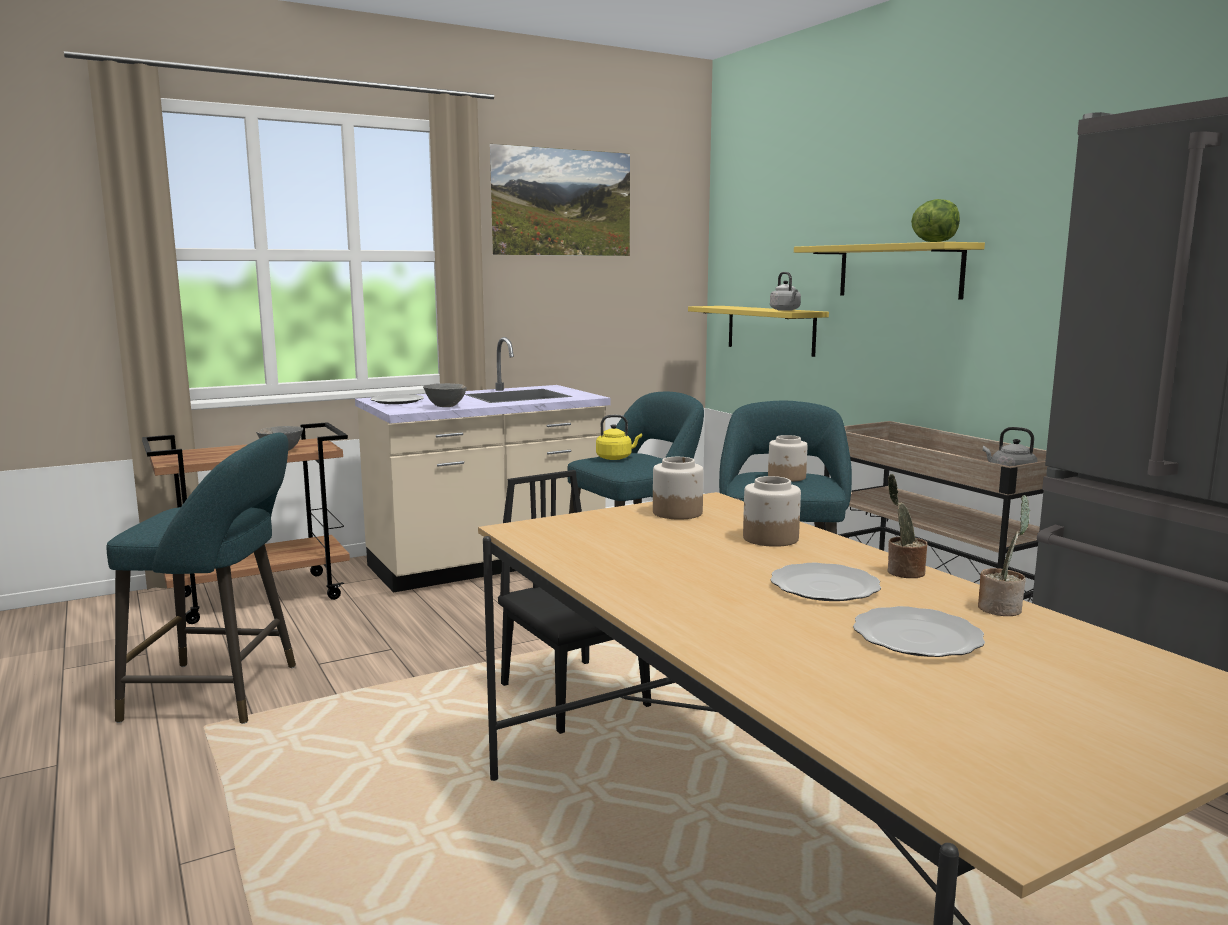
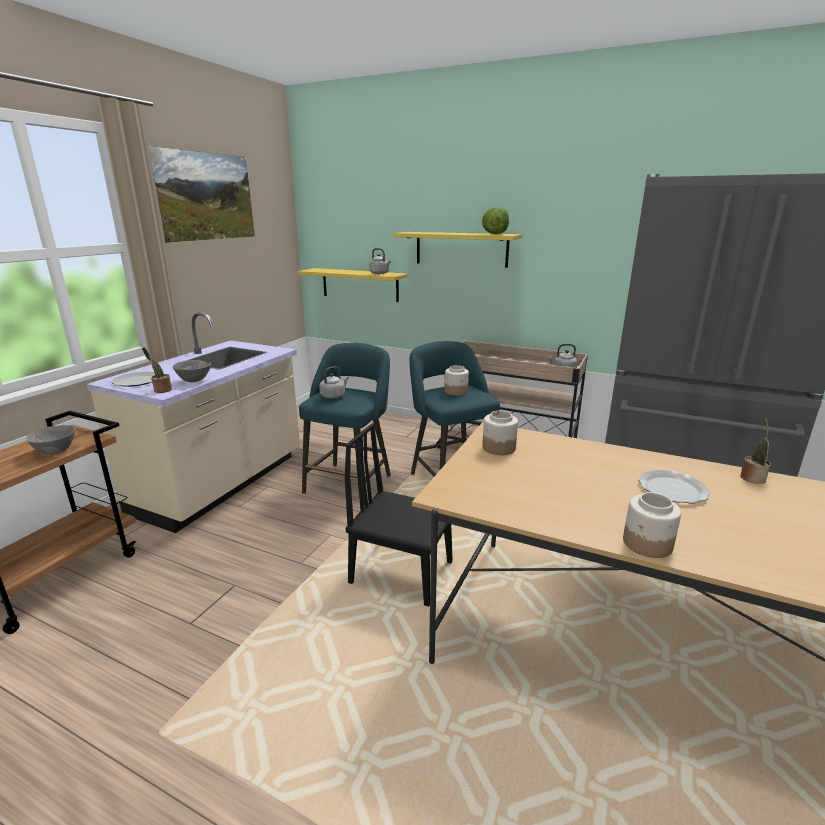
camera: 35 degrees left, 10 degrees up
(222, 693) = (135, 691): turquoise stool -> none
(616, 458) = (334, 396): yellow kettle -> grey kettle
(770, 539) = (580, 456): jar -> jar (647, 544)
(903, 572) = (676, 464): potted plant -> potted plant (161, 390)
(916, 638) = (770, 515): plate -> none

